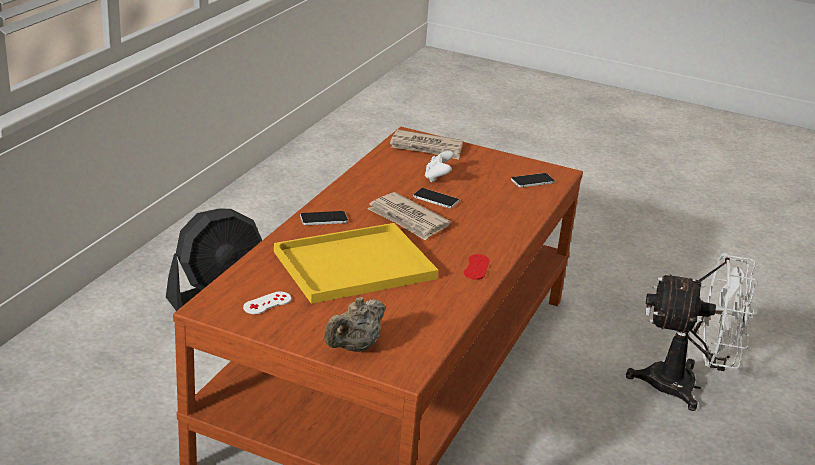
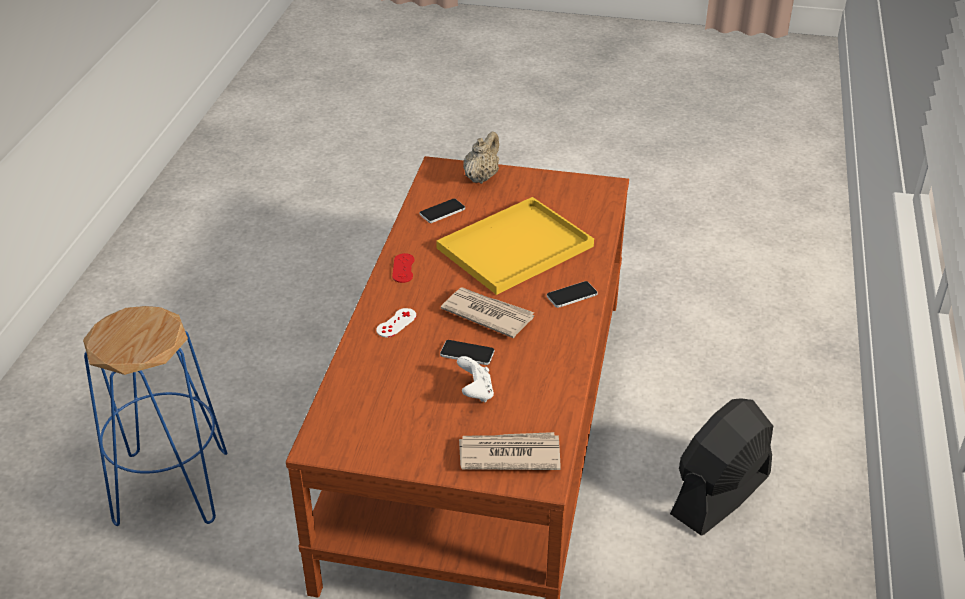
camera: 170 degrees right, 10 degrees up
(267, 303) = (565, 198): white game controller -> white game controller (396, 323)
(532, 181) = (355, 417): phone -> phone (442, 211)
(685, 386) = (171, 488): white fan -> blue stool

